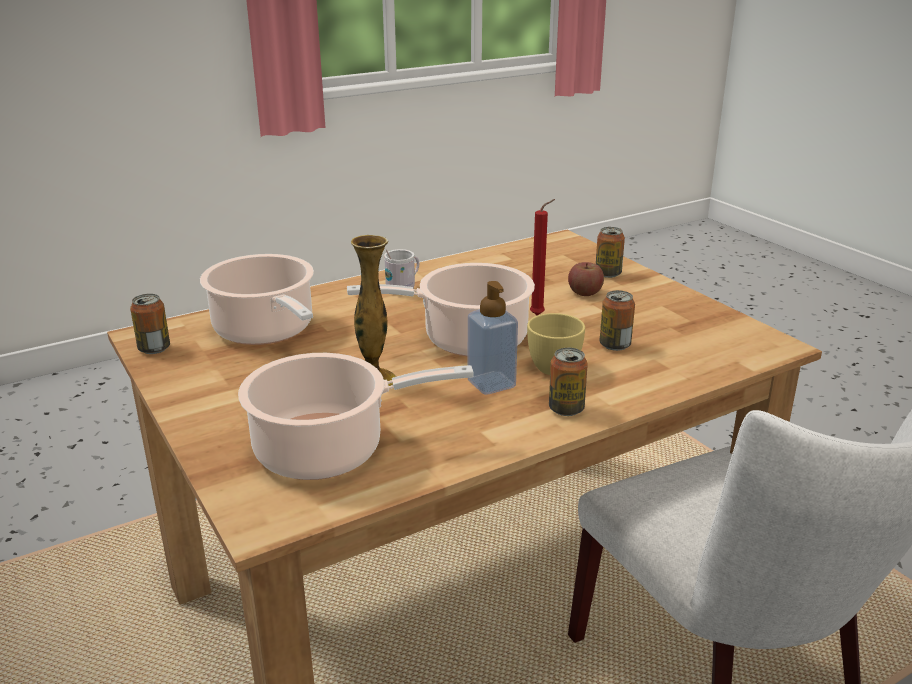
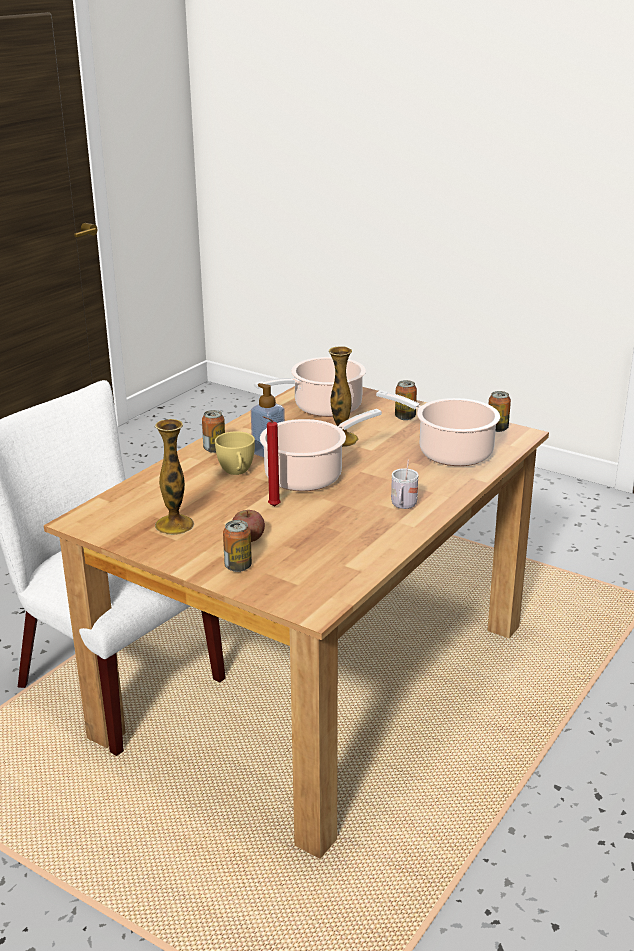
camera: 155 degrees right, 0 degrees up
(615, 345) = (202, 494): can -> can (405, 417)
(660, 319) = (174, 525): none -> vase

